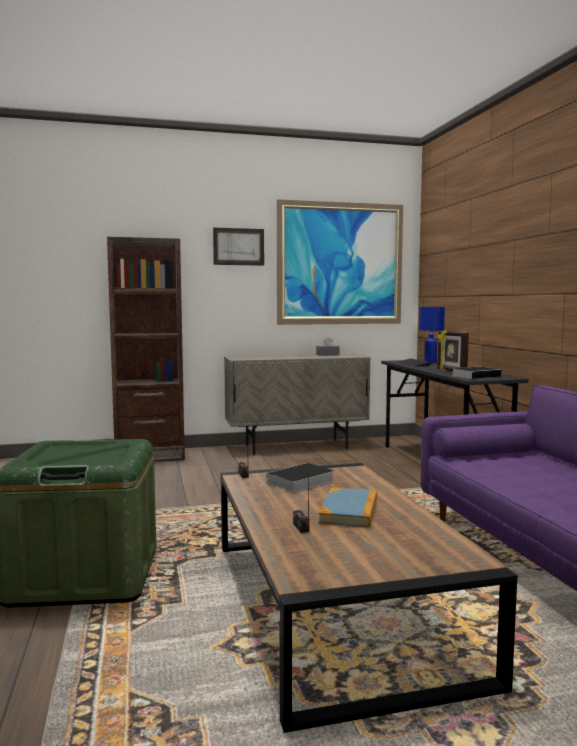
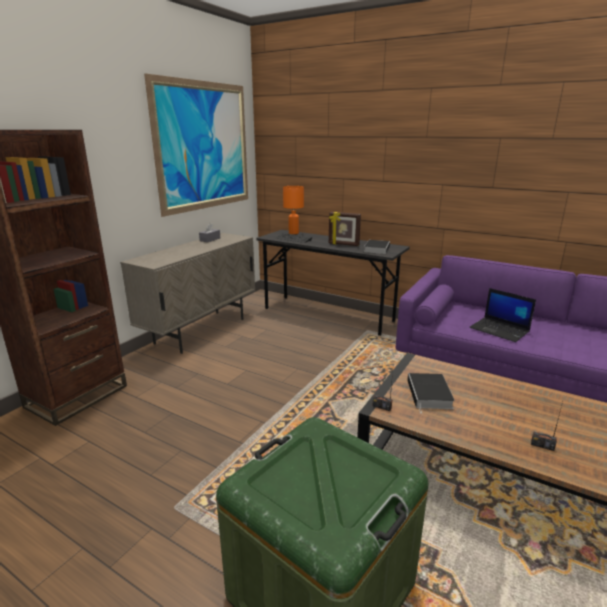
camera: 45 degrees left, 15 degrees up
(238, 246) = (114, 132): picture -> none
(349, 511) = (518, 410): book -> none
(430, 362) = (293, 233): blue table lamp -> orange table lamp
(525, 478) = (500, 330): none -> laptop

